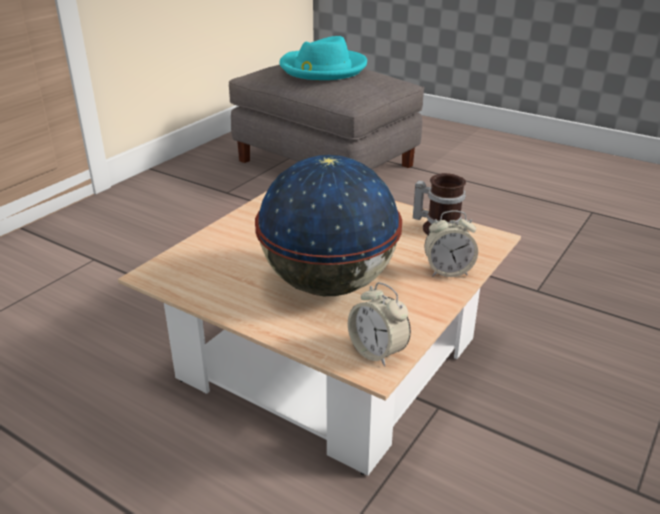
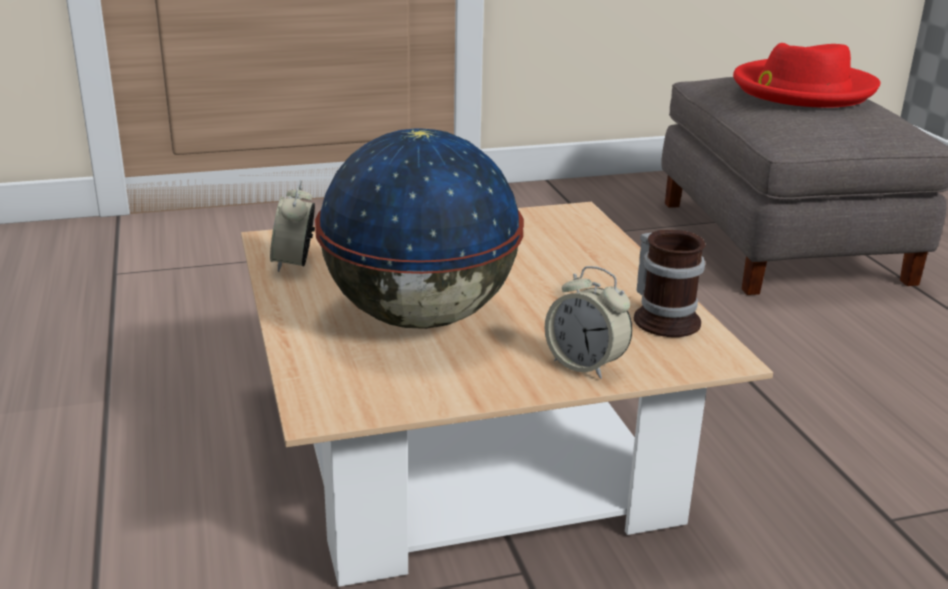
camera: 40 degrees right, 5 degrees down
(322, 69) = (801, 90): turquoise hat -> red hat
(377, 352) = (351, 399): alarm clock -> alarm clock (294, 263)

